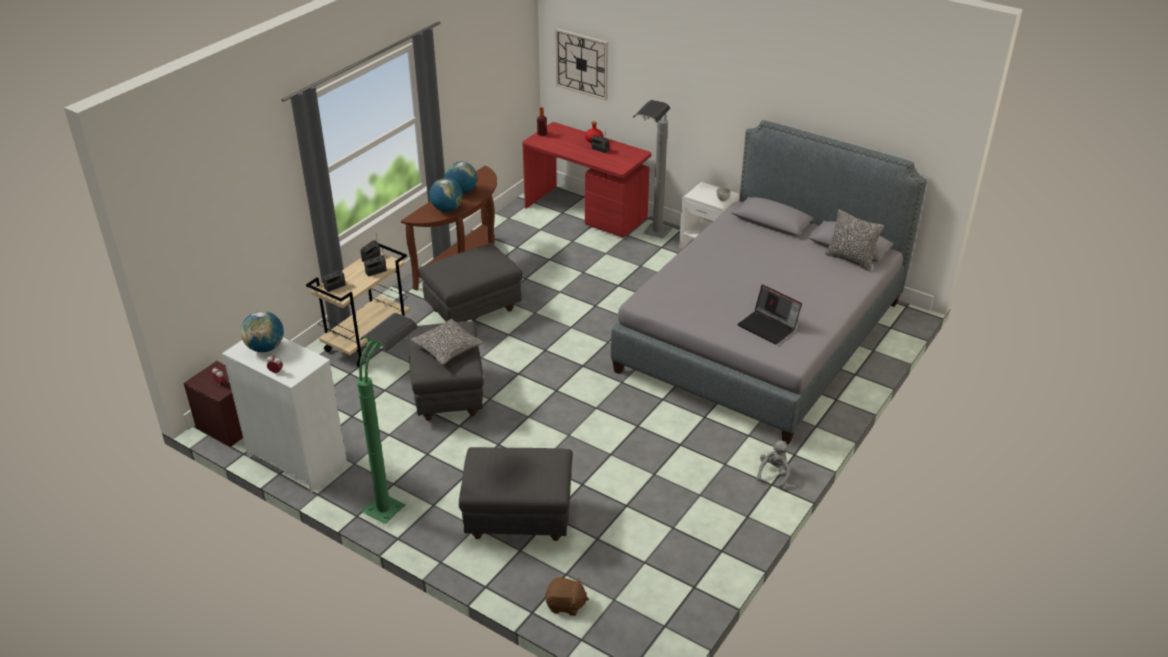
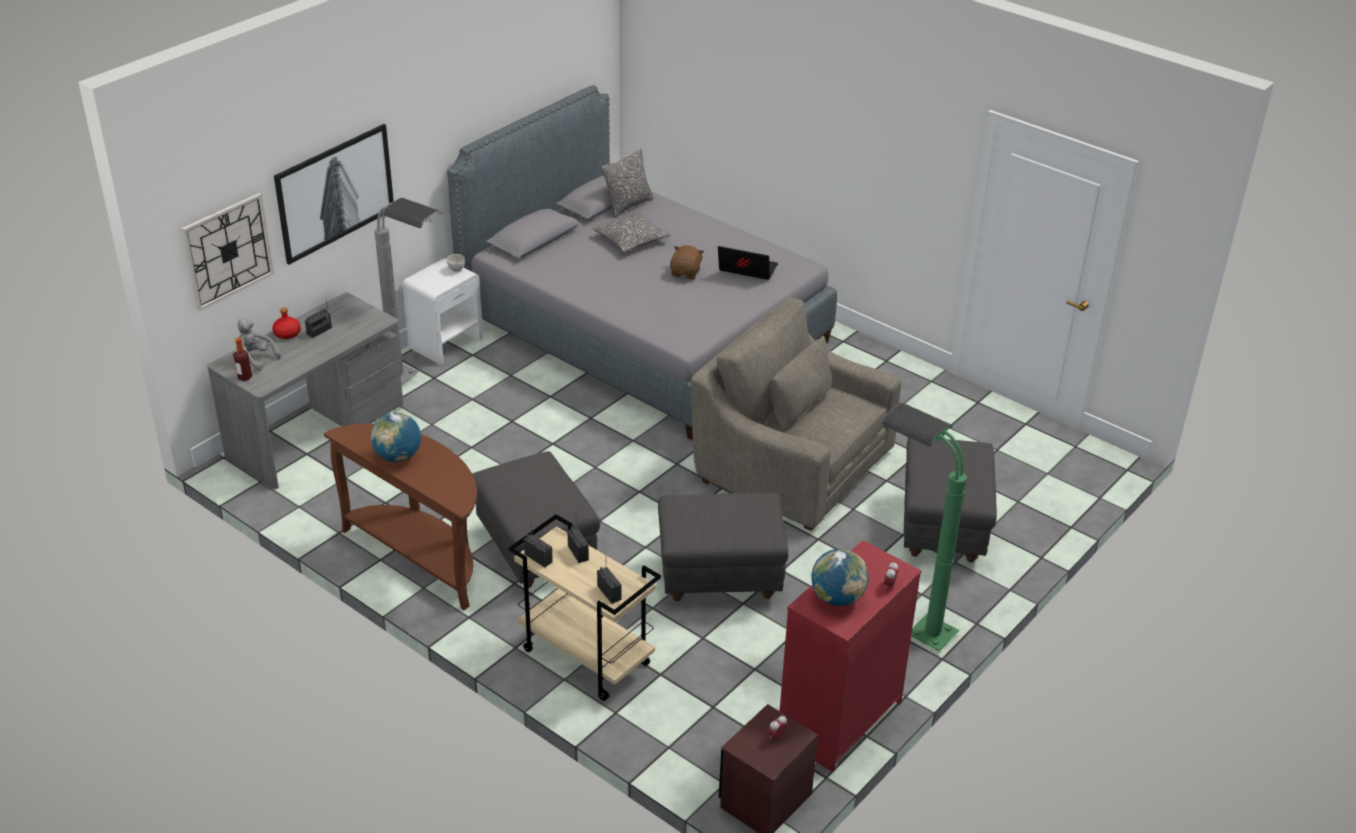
camera: 85 degrees left, 0 degrees up
(297, 459) = (839, 719): white dresser -> red dresser
(447, 209) = (445, 472): globe -> none
(447, 348) = (726, 514): pillow -> pillow (631, 240)
(565, 605) = (1058, 504): brown plush toy -> brown plush toy (686, 273)
(586, 212) = (317, 432): red desk -> grey desk
(593, 426) = (791, 464): none -> grey armchair
(660, 80) = (334, 192): none -> picture
(768, 327) = (746, 270): laptop -> laptop turned 120 degrees counterclockwise
(774, 474) = (871, 357): grey plush toy -> grey plush toy (254, 359)

